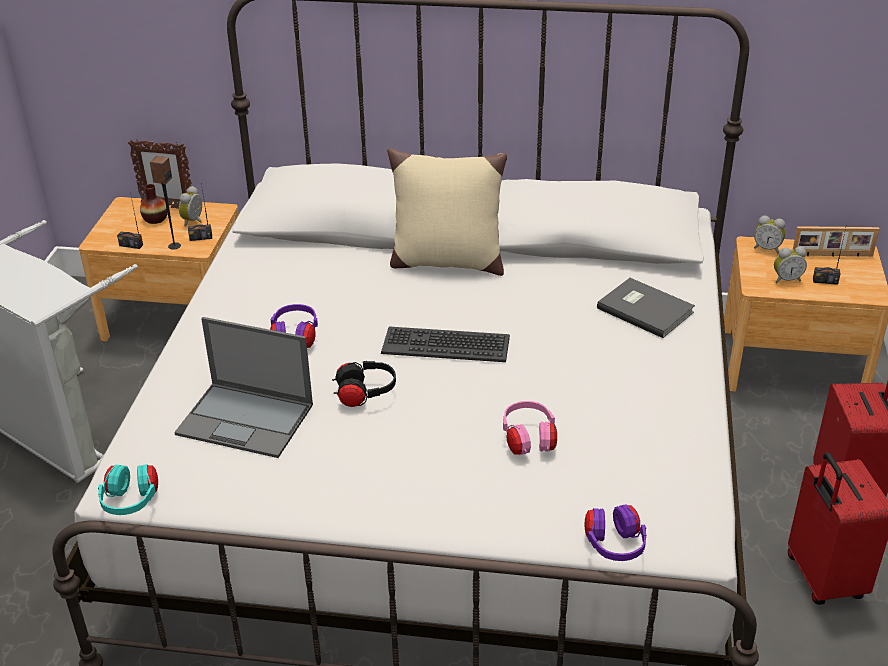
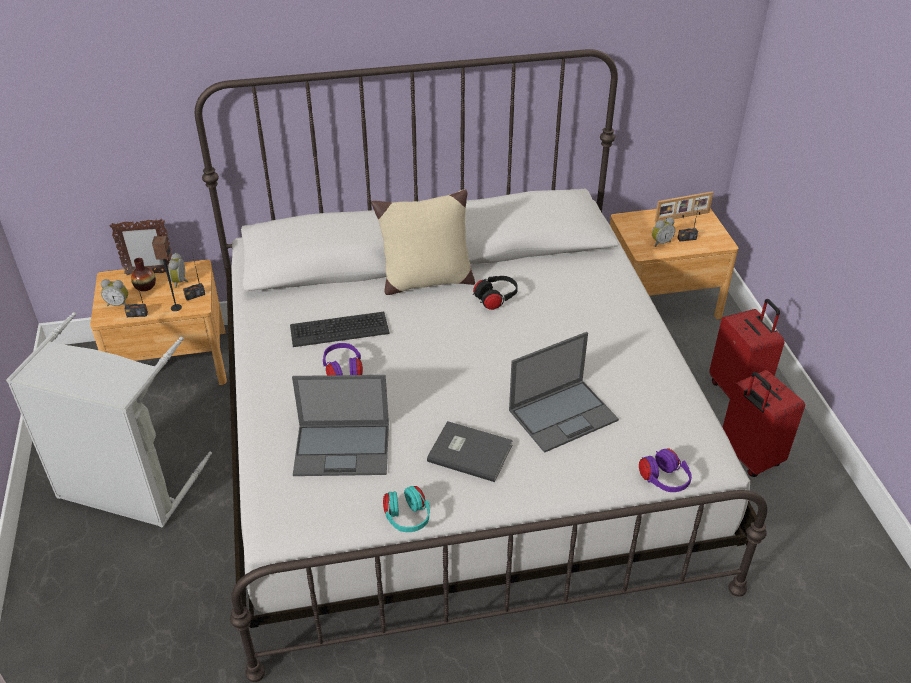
camera: 20 degrees left, 5 degrees up
(131, 503) = (291, 542): turquoise headphones -> turquoise headphones (407, 519)
(365, 395) = (424, 406): black headphones -> black headphones (495, 300)
(446, 345) = (462, 351): keyboard -> keyboard (339, 329)
(529, 441) = (564, 414): pink headphones -> laptop
(645, 309) = (591, 290): grey book -> grey book (469, 451)
(767, 249) = (636, 220): alarm clock -> alarm clock (118, 304)

